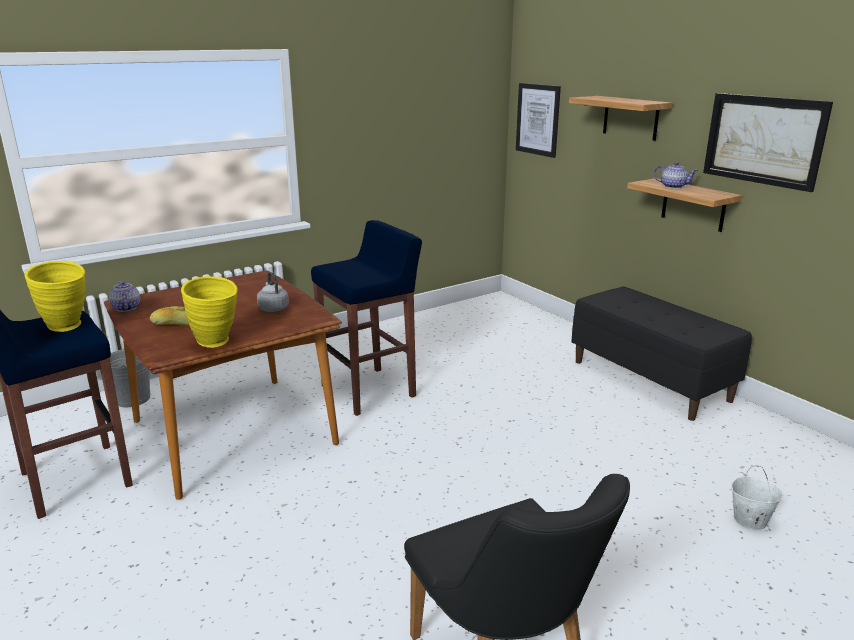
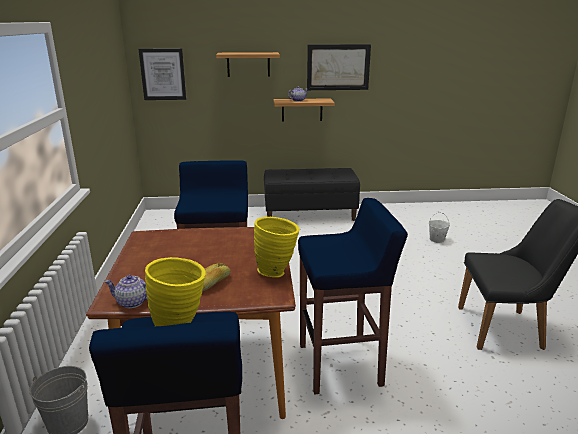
camera: 60 degrees left, 0 degrees up
(273, 308) = (229, 242): grey kettle -> none
(288, 512) = (341, 365): none -> blue stool

